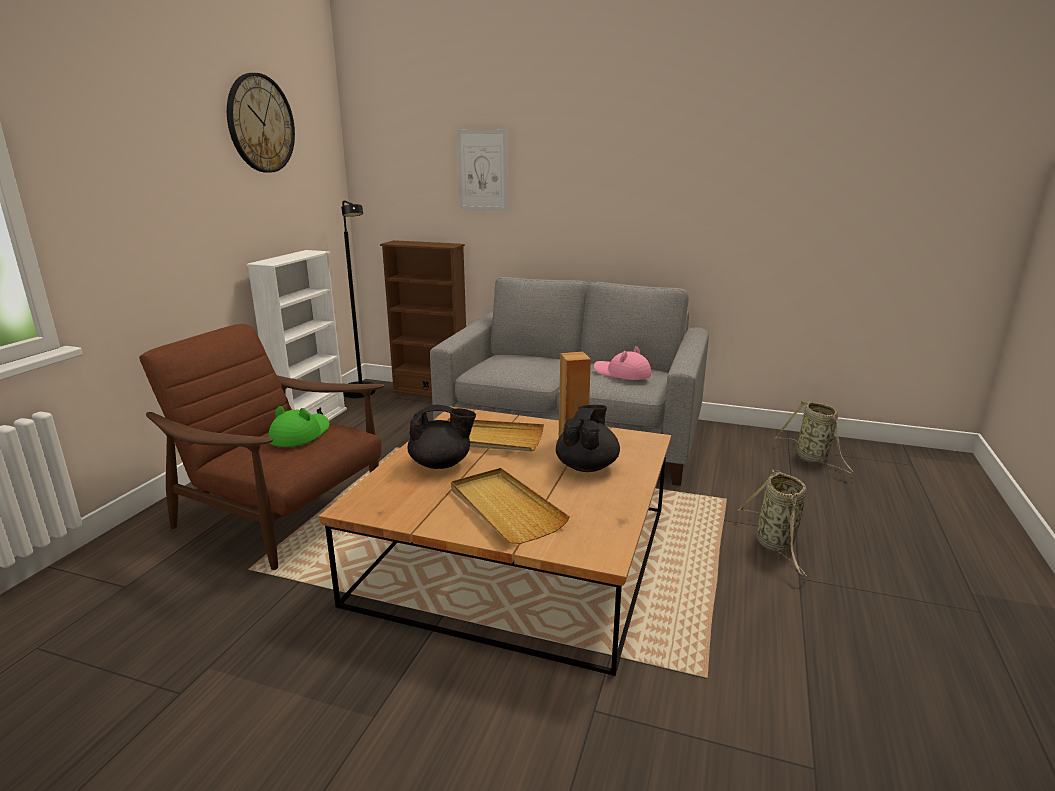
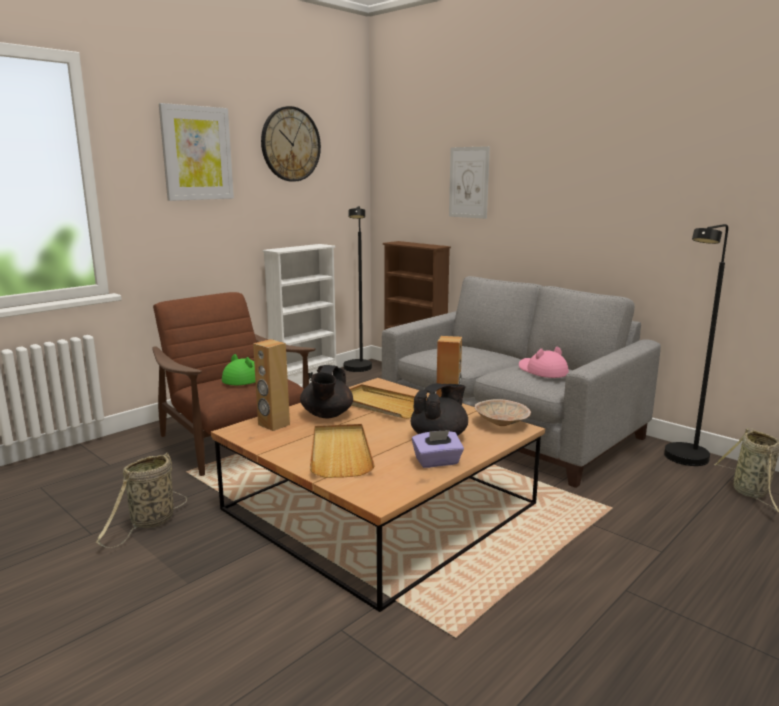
camera: 25 degrees right, 5 degrees down
(151, 137) = (197, 153): none -> picture
(391, 489) = (273, 425): none -> brown speaker
(441, 464) = (327, 415): black teapot -> black teapot turned 75 degrees clockwise
(614, 495) = (437, 462): none -> purple tissue box
(629, 438) = (502, 424): none -> beige bowl
(742, 439) = (683, 461): none -> black floor lamp
(776, 545) = (628, 557): basket -> basket (150, 523)

